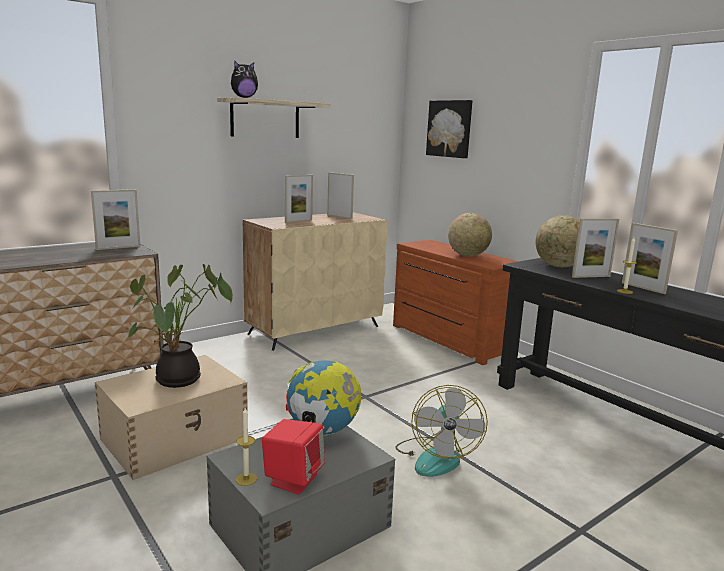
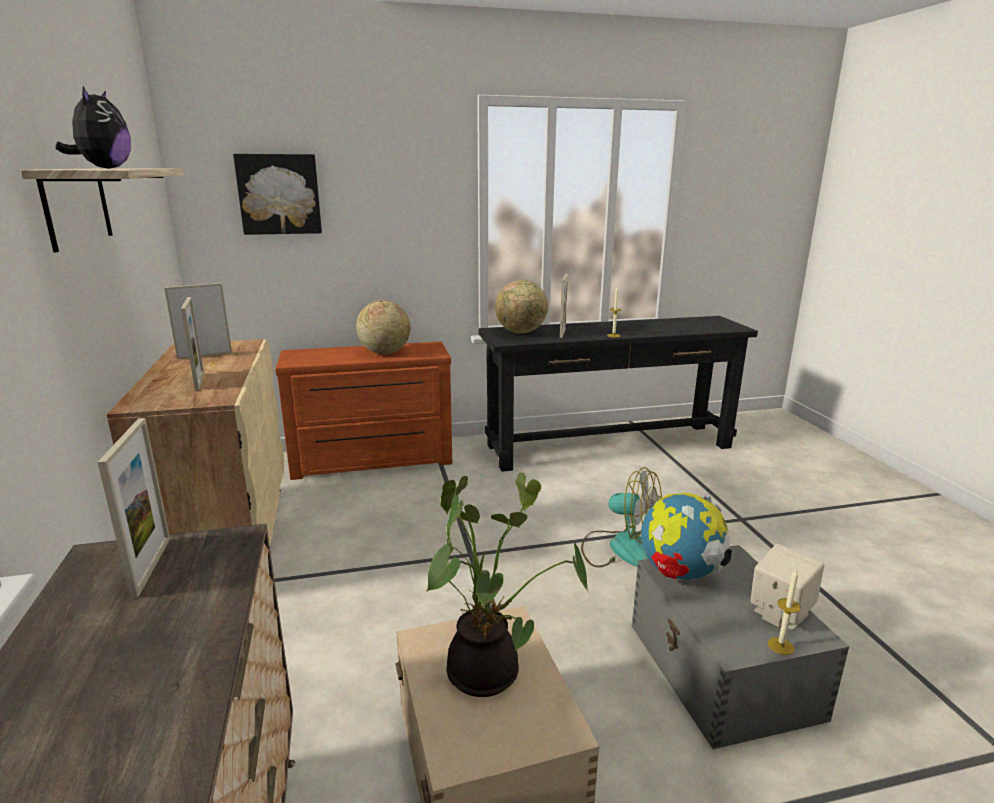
camera: 65 degrees left, 5 degrees up
(293, 479) = (779, 613): red speaker -> beige speaker
(643, 288) = (606, 329): picture frame -> none

